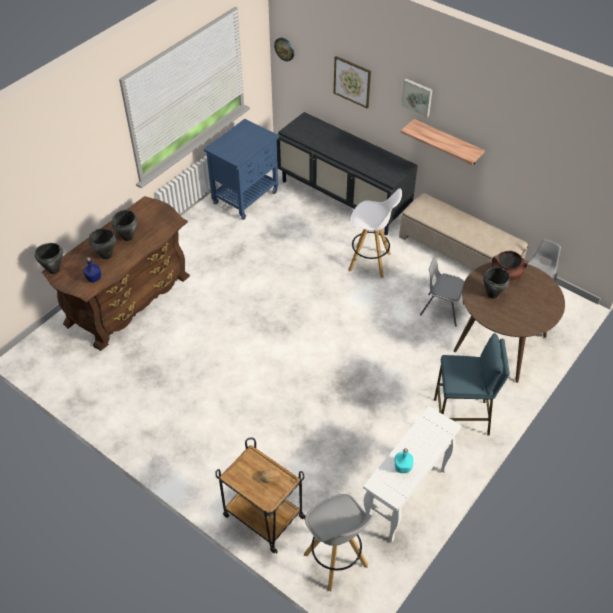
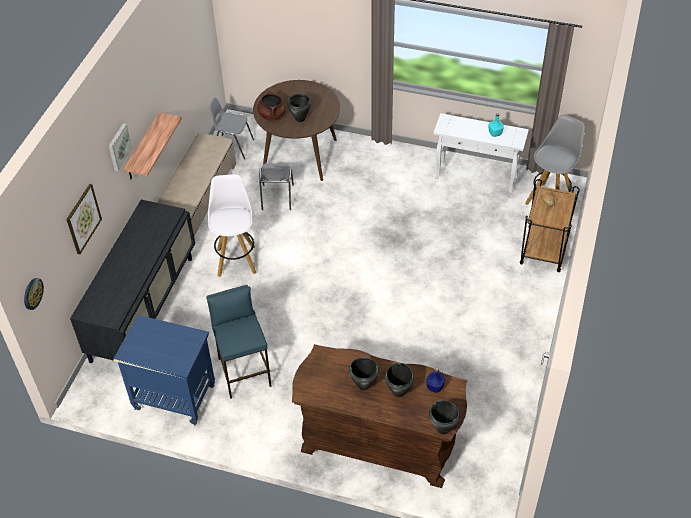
camera: 110 degrees left, 0 degrees up
(461, 417) = (388, 163): blue stool -> blue stool (244, 372)

